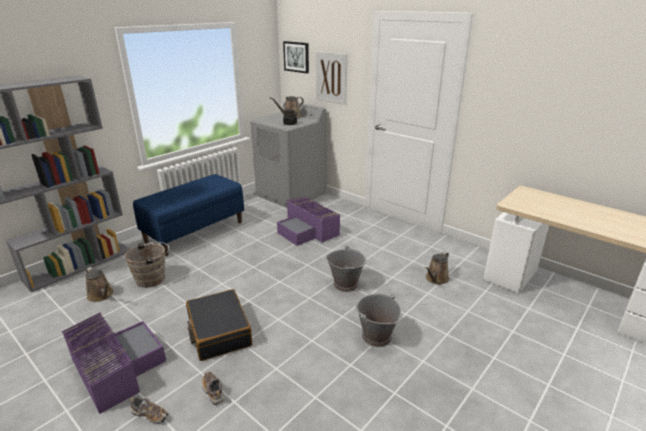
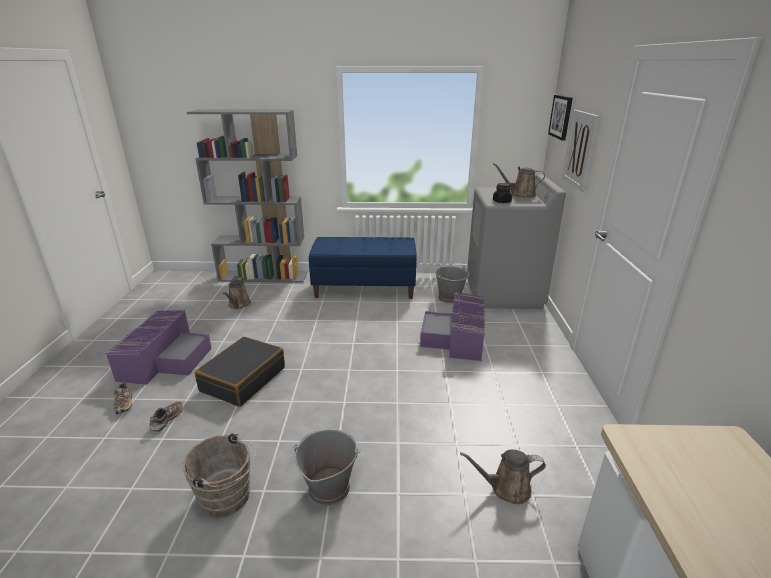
camera: 50 degrees right, 0 degrees up
(153, 278) = (280, 310): brown bucket -> brown bucket (229, 498)
(346, 284) = (397, 414): grey bucket -> grey bucket (450, 298)

